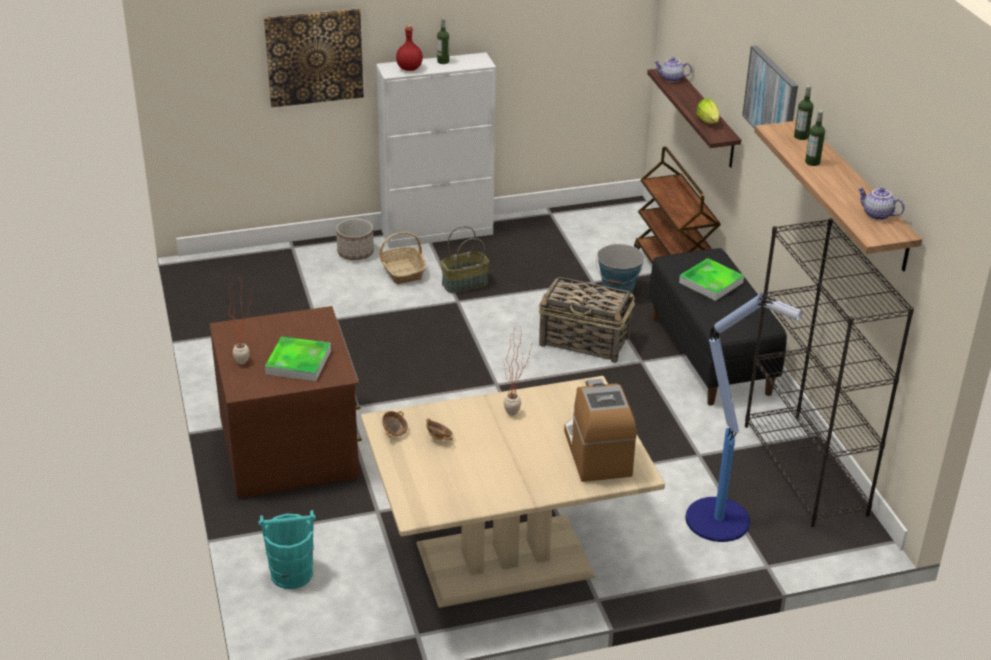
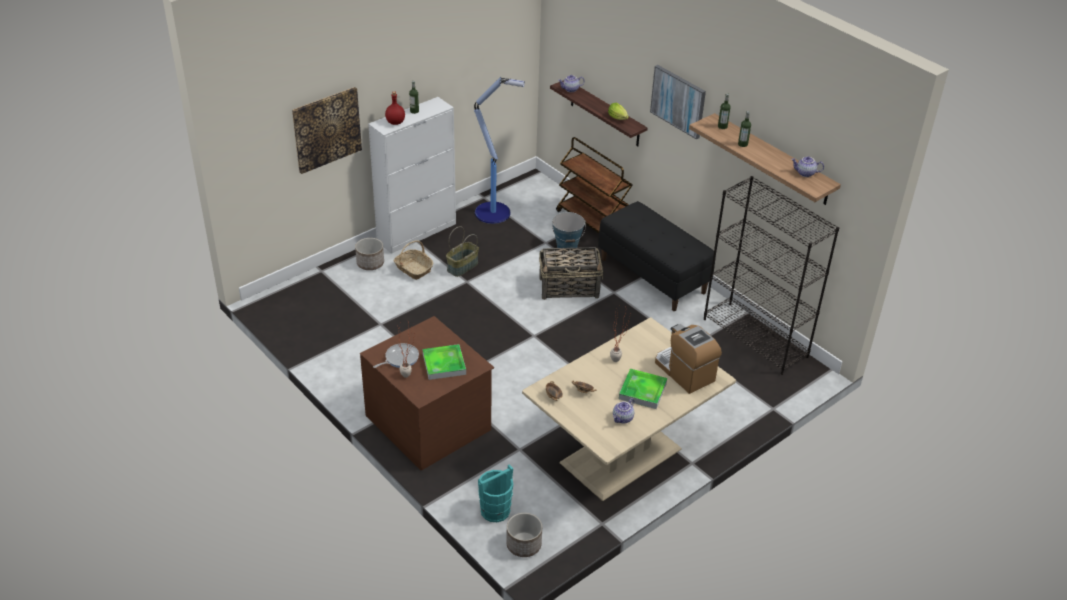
camera: 25 degrees left, 5 degrees up
(251, 341) = (400, 358): none -> frying pan
(296, 626) = (523, 544): none -> planter
(465, 485) = (623, 418): none -> teapot
(711, 282) = (648, 228): tray -> tray (642, 391)
(720, 521) = (729, 387): floor lamp -> floor lamp (494, 213)

